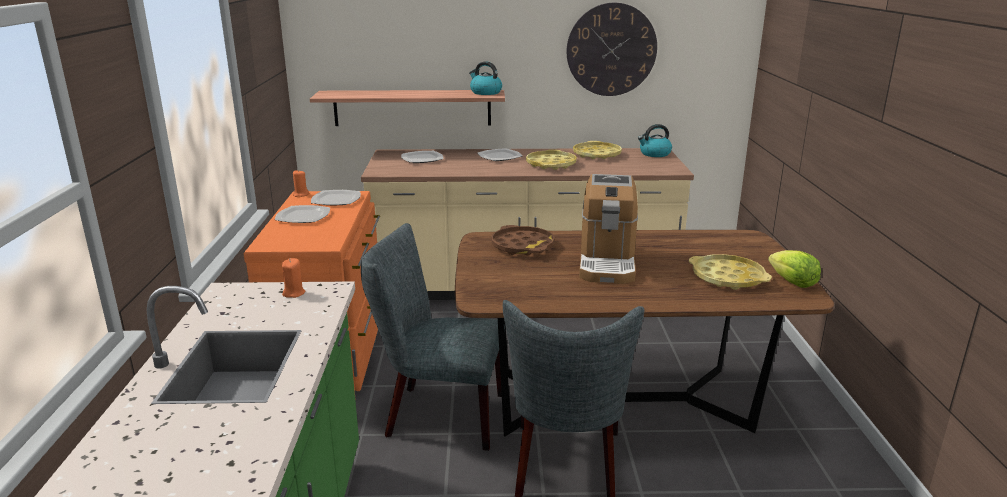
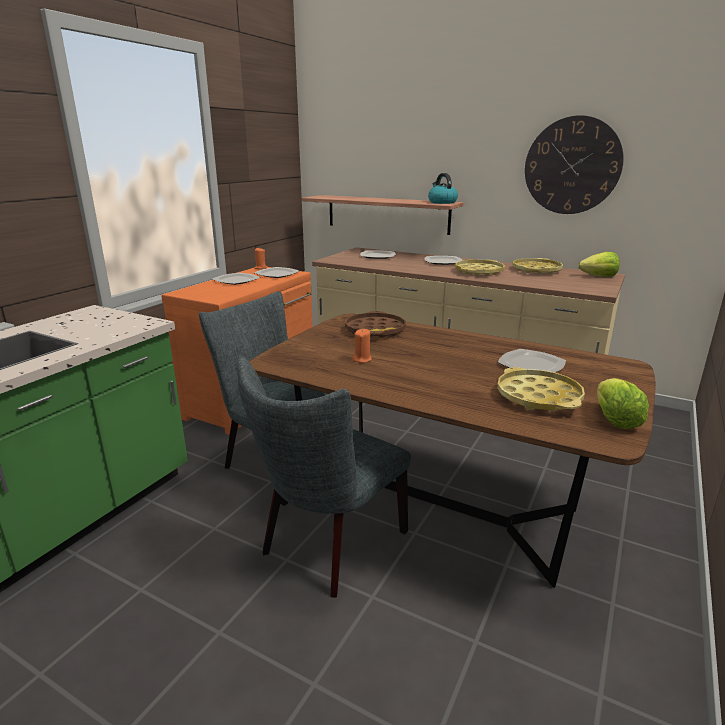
camera: 30 degrees right, 0 degrees up
(294, 293) = (123, 320): orange candle -> orange candle (362, 359)
(607, 262) = (429, 357): coffee machine -> none
(654, 154) = (599, 276): kettle -> lettuce
(689, 251) = (532, 365): none -> plate

